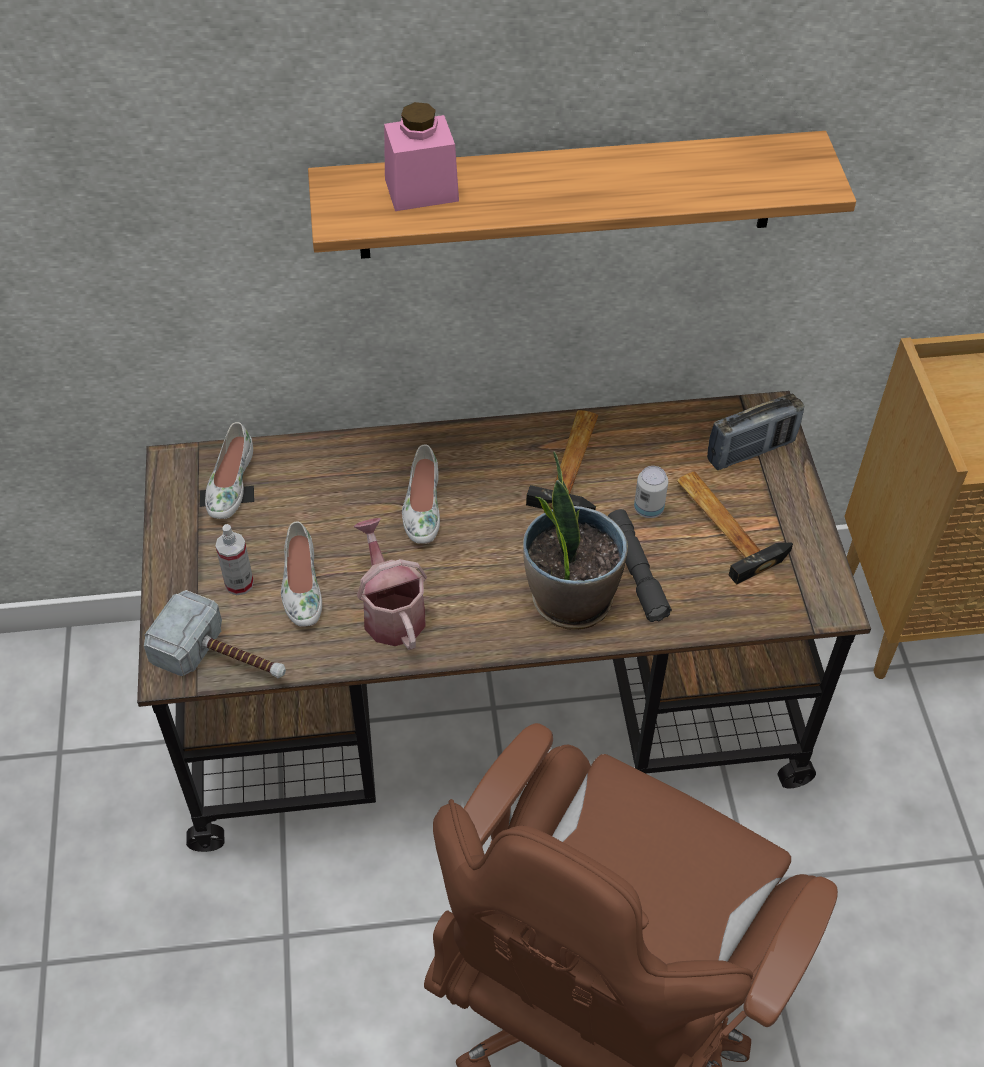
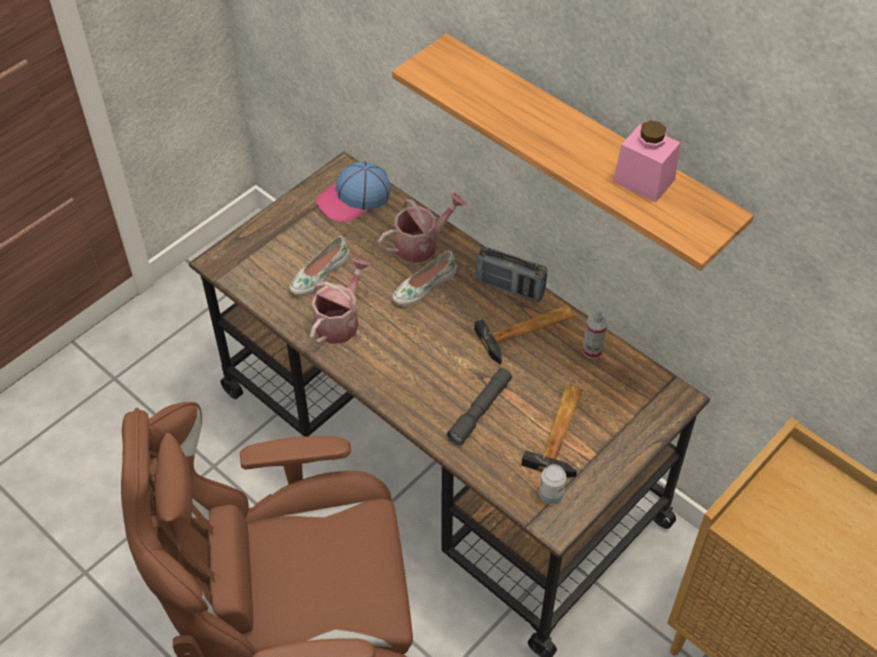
camera: 50 degrees right, 0 degrees up
(224, 659) = (244, 276): hammer -> none
(229, 482) = (354, 198): white shoe -> cap
(239, 583) = (295, 249): spray bottle -> spray bottle (592, 351)
(363, 469) = (422, 244): none -> watering can
(421, 190) = (479, 83): pink jar -> pink jar (644, 180)
(570, 598) = (428, 393): potted plant -> none
(648, 509) = (533, 387): can -> can (551, 495)
(751, 451) = (635, 409): radio -> radio (510, 288)

